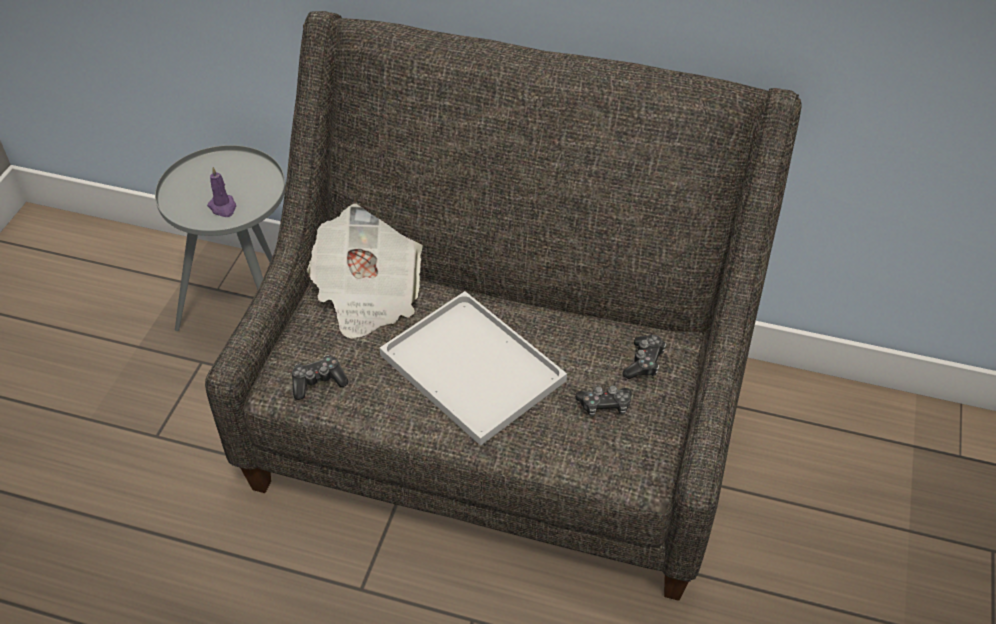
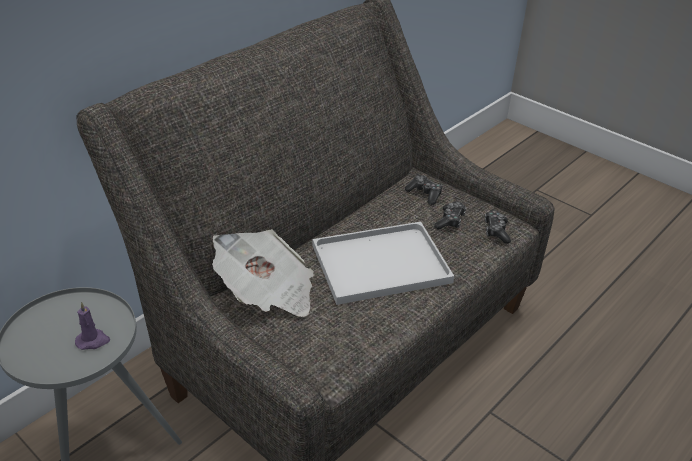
camera: 65 degrees left, 10 degrees down
(318, 382) = (340, 347): game controller -> game controller (496, 231)

